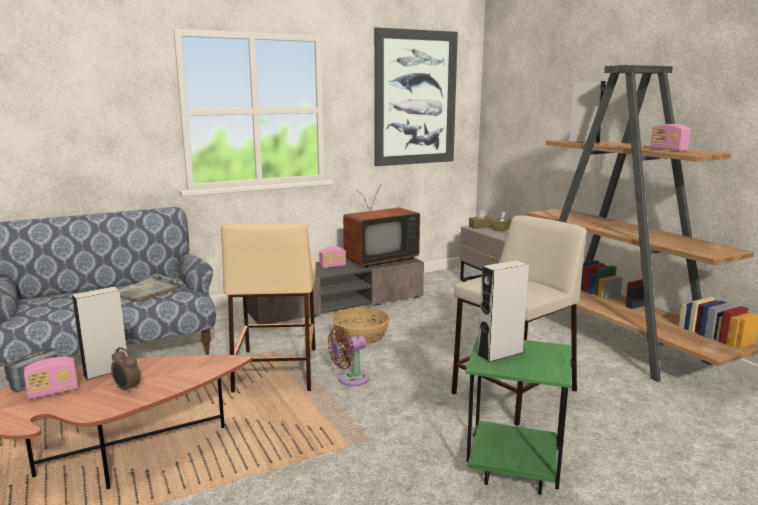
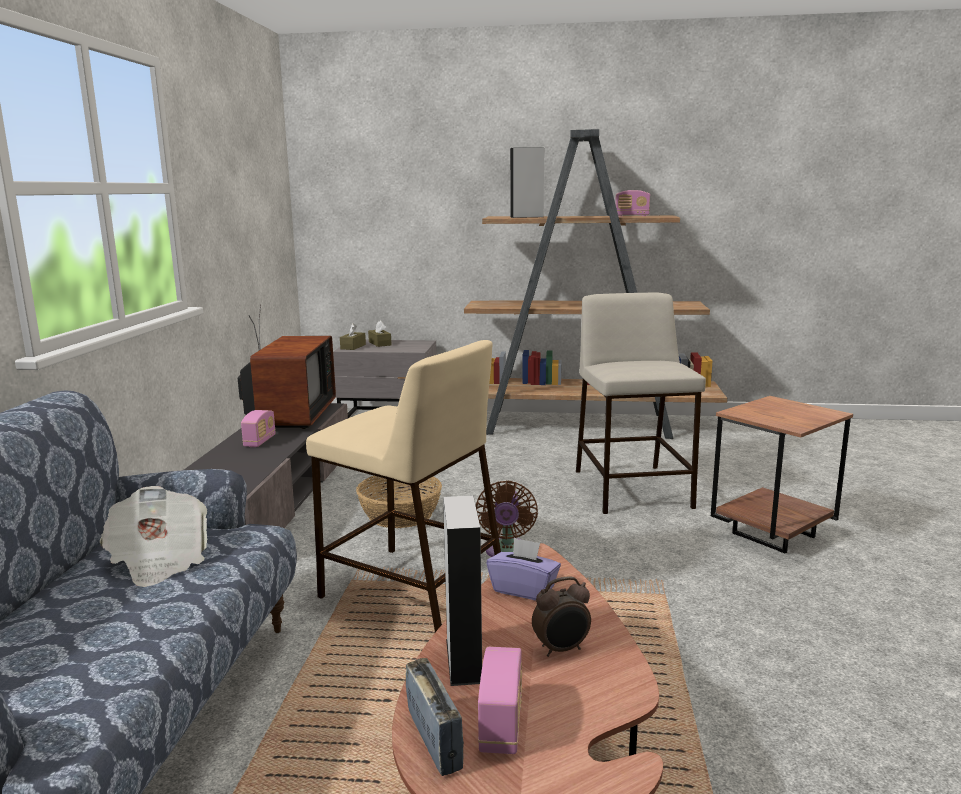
camera: 55 degrees left, 0 degrees up
(148, 291) = (159, 560): grey tray -> newspaper
(188, 365) = (524, 589): none -> purple tissue box
(415, 98) = (247, 173): picture -> none
(500, 354) = (773, 416): grey speaker -> none
(513, 471) = (771, 535): green side table -> brown side table

